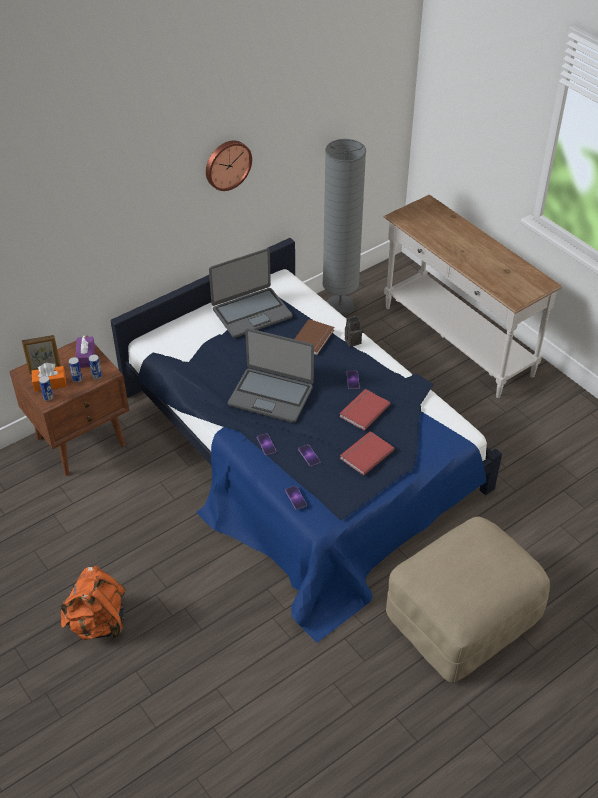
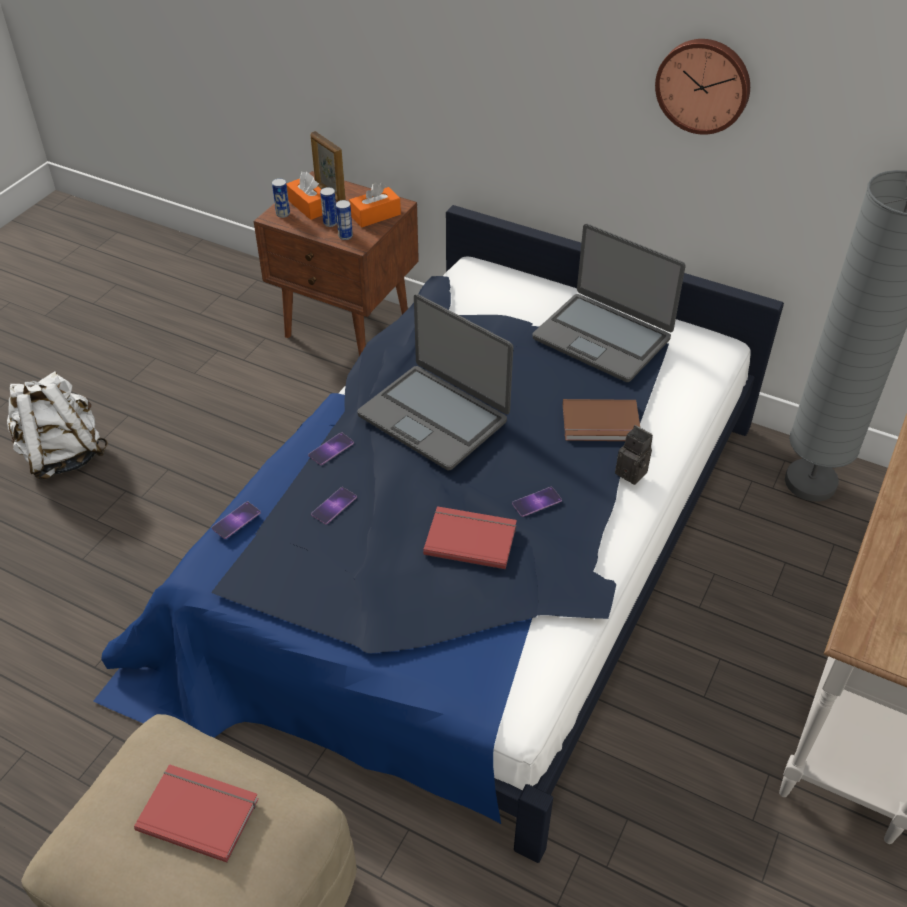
camera: 65 degrees right, 0 degrees up
(86, 357) = (375, 215): purple tissue box -> orange tissue box
(98, 623) = (63, 455): orange backpack -> white backpack
(271, 395) = (434, 417): laptop -> laptop turned 45 degrees counterclockwise
(365, 454) = (371, 574): red book -> red book (199, 811)

